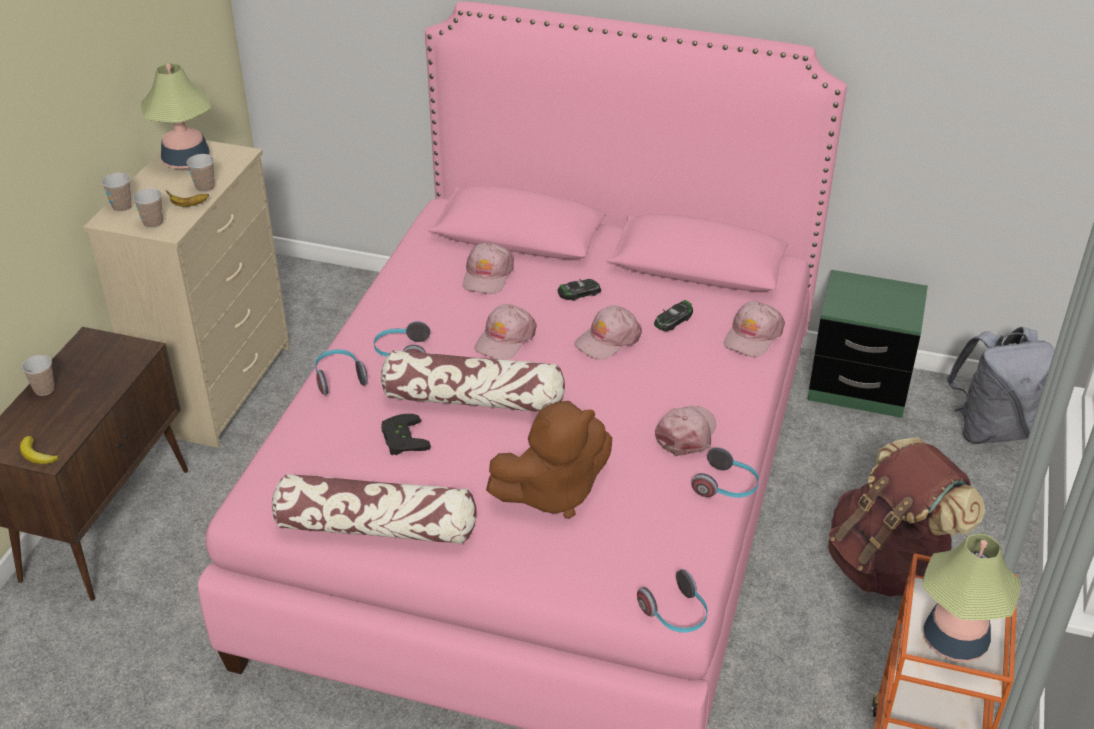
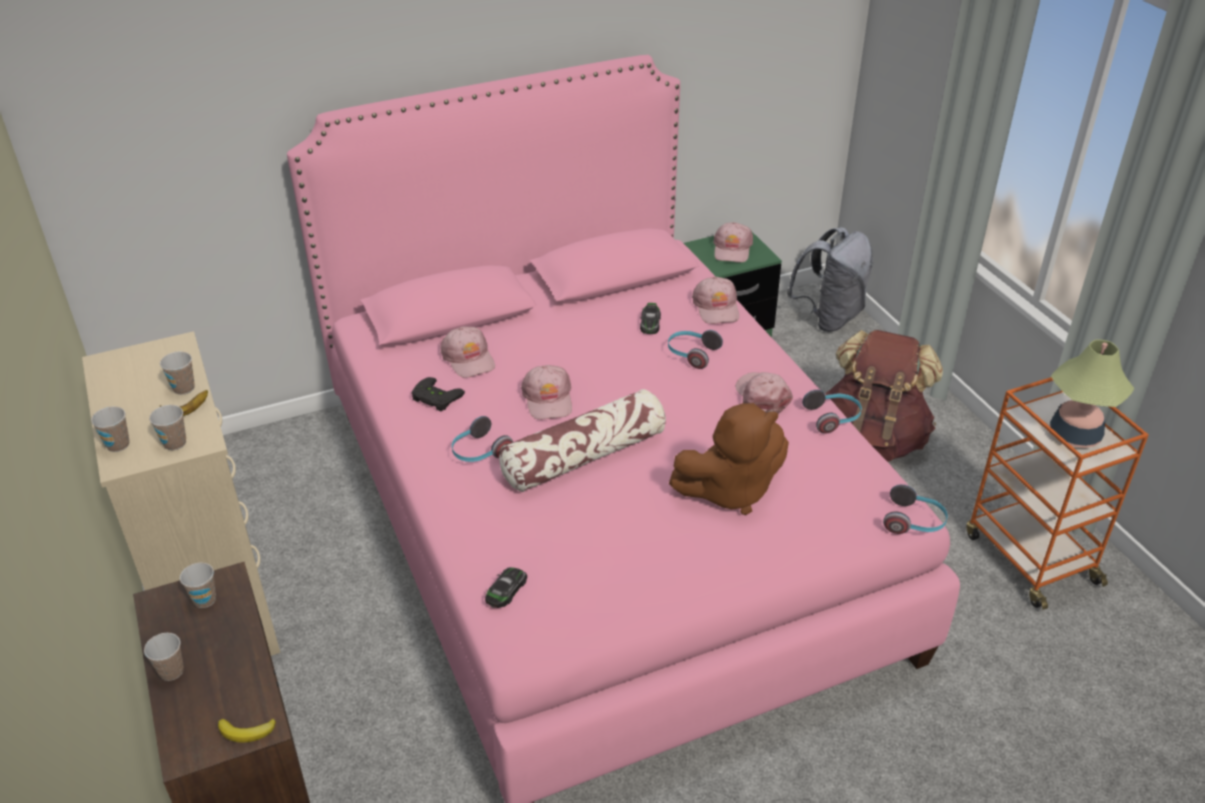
camera: 40 degrees left, 0 degrees up
(114, 355) = (205, 600): none -> cup
(186, 160) = (128, 374): table lamp -> none
(339, 378) = (453, 500): headphones -> headphones (691, 354)
(376, 527) = (640, 595): pillow -> none
(401, 439) = (572, 517): black game controller -> black game controller (434, 398)
(552, 493) = (730, 490): brown plush toy -> brown plush toy turned 45 degrees clockwise
(579, 293) = (557, 337): toy car -> toy car (506, 590)
(608, 340) = (623, 360): pink cap -> pink cap (732, 249)

